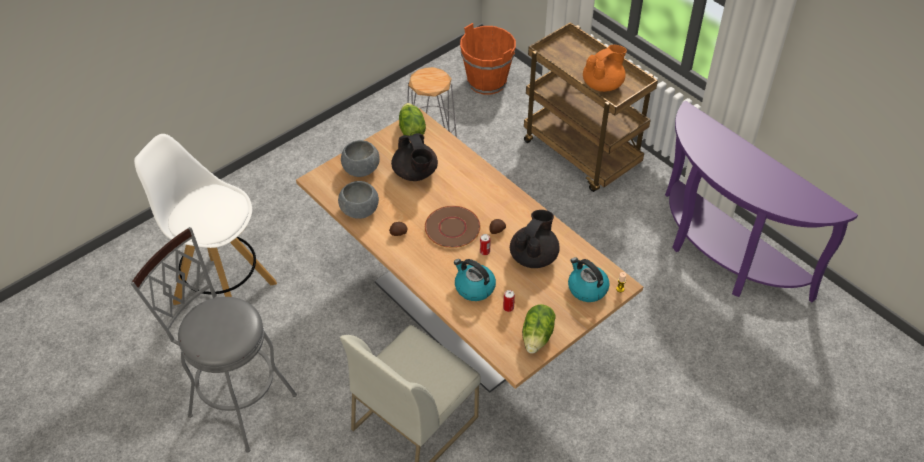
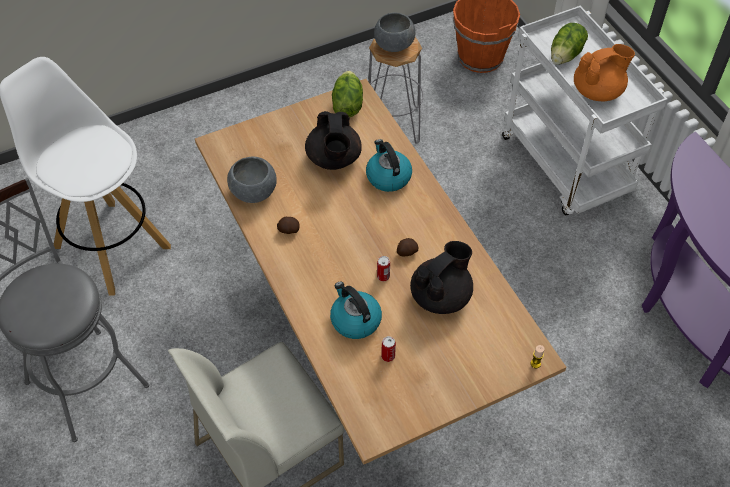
camera: 15 degrees right, 5 degrees up
(361, 169) = (272, 140): grey bowl -> grey bowl (394, 44)
(453, 228) = (355, 237): brown plate -> none
(538, 336) = (412, 403): lettuce -> lettuce (566, 55)
(582, 154) = (566, 166): brown cart -> white cart
(586, 288) = (493, 353): kettle -> kettle (388, 176)

